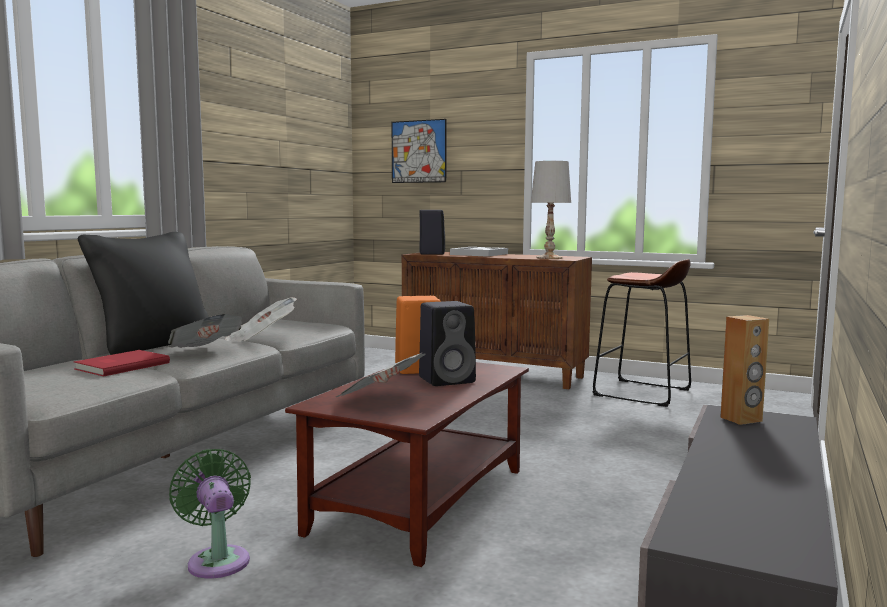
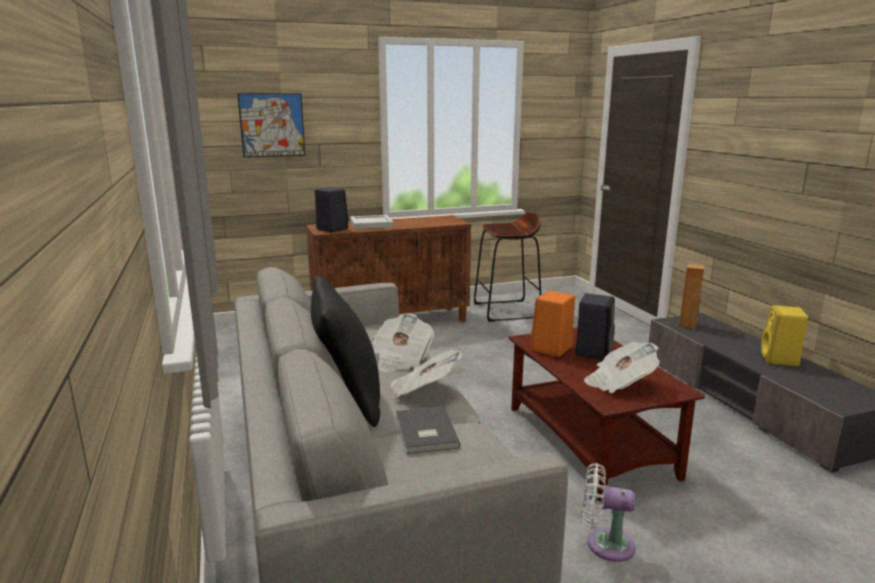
camera: 45 degrees left, 10 degrees up
(120, 366) = (424, 433): red book -> grey book
(217, 559) = (604, 543): green fan -> white fan
(549, 258) = (439, 222): white table lamp -> none
(766, 480) = (780, 360): none -> yellow speaker

